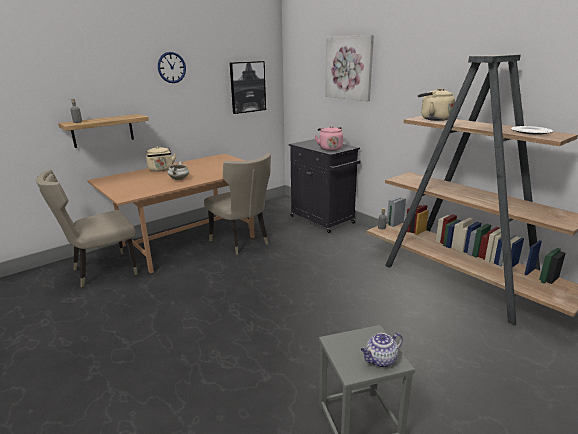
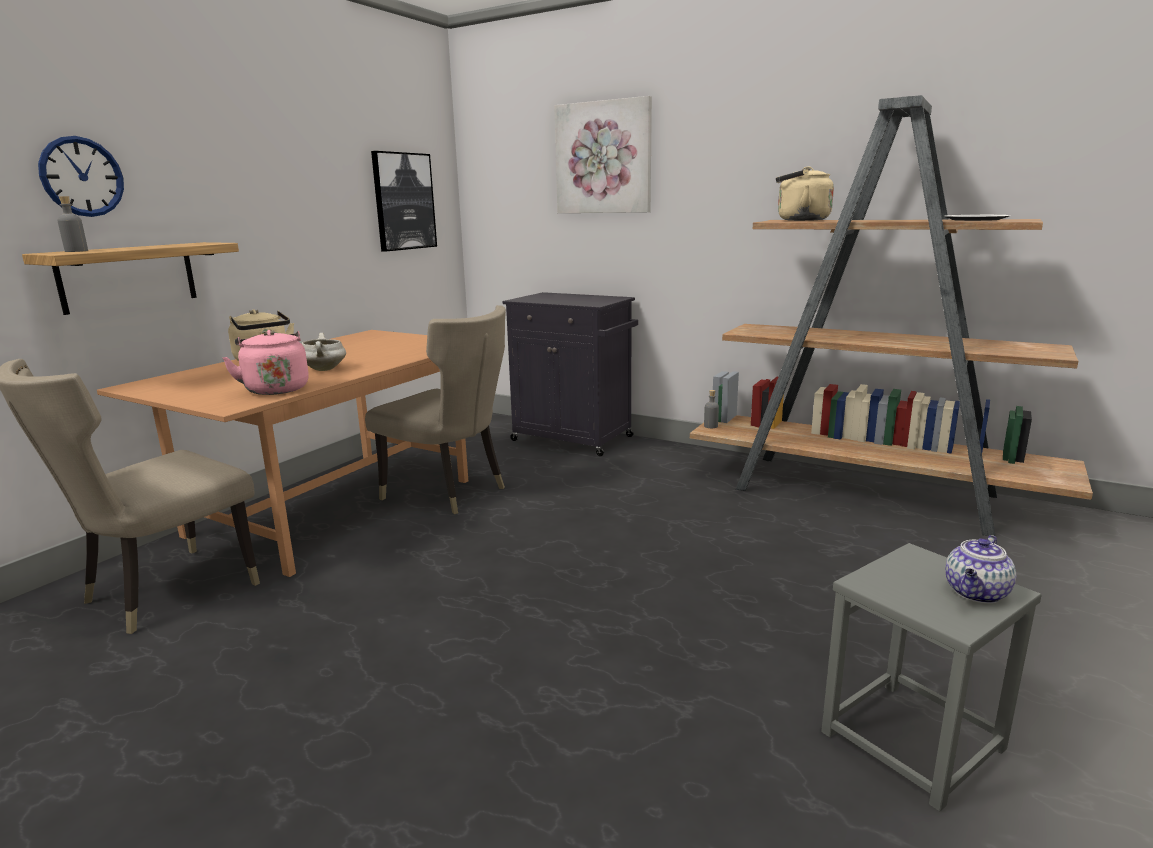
camera: 20 degrees left, 5 degrees down
(171, 67) = (267, 149): wall clock -> wall clock (82, 177)
(330, 148) = (587, 301): pink kettle -> pink kettle (275, 389)

